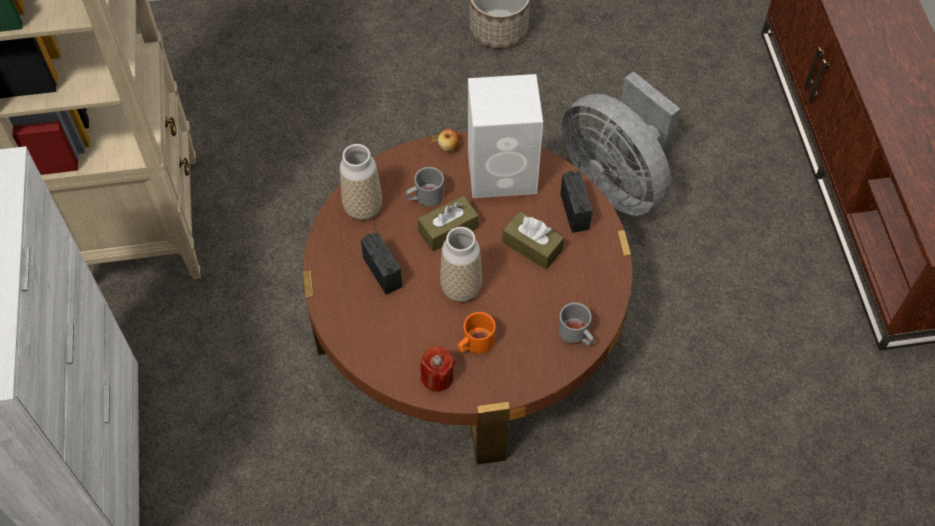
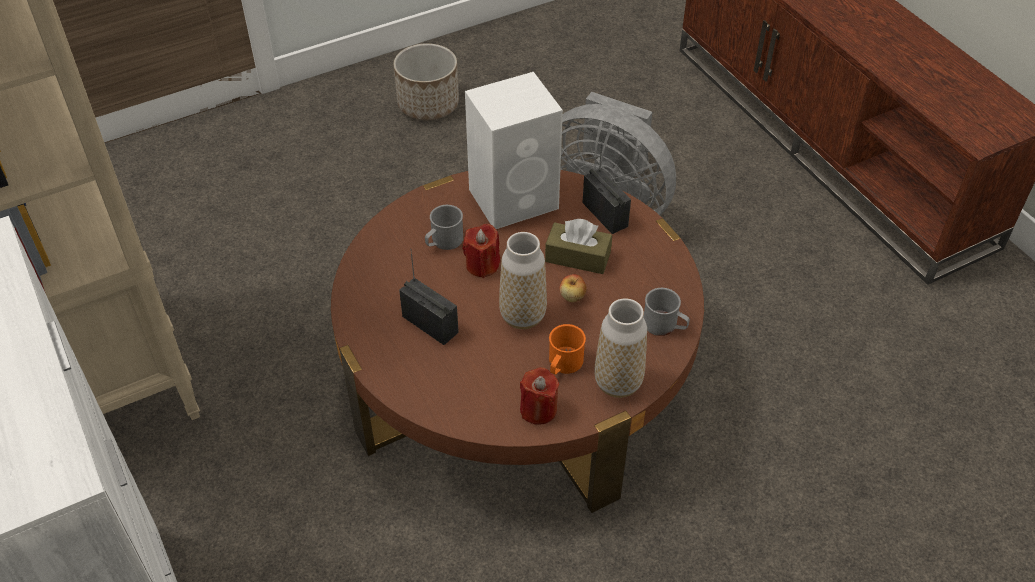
camera: 20 degrees left, 10 degrees down
(363, 208) = (380, 269): vase -> vase (618, 383)
(448, 229) = (482, 265): brown tissue box -> red candle
(449, 146) = (447, 190): apple -> apple (572, 297)

